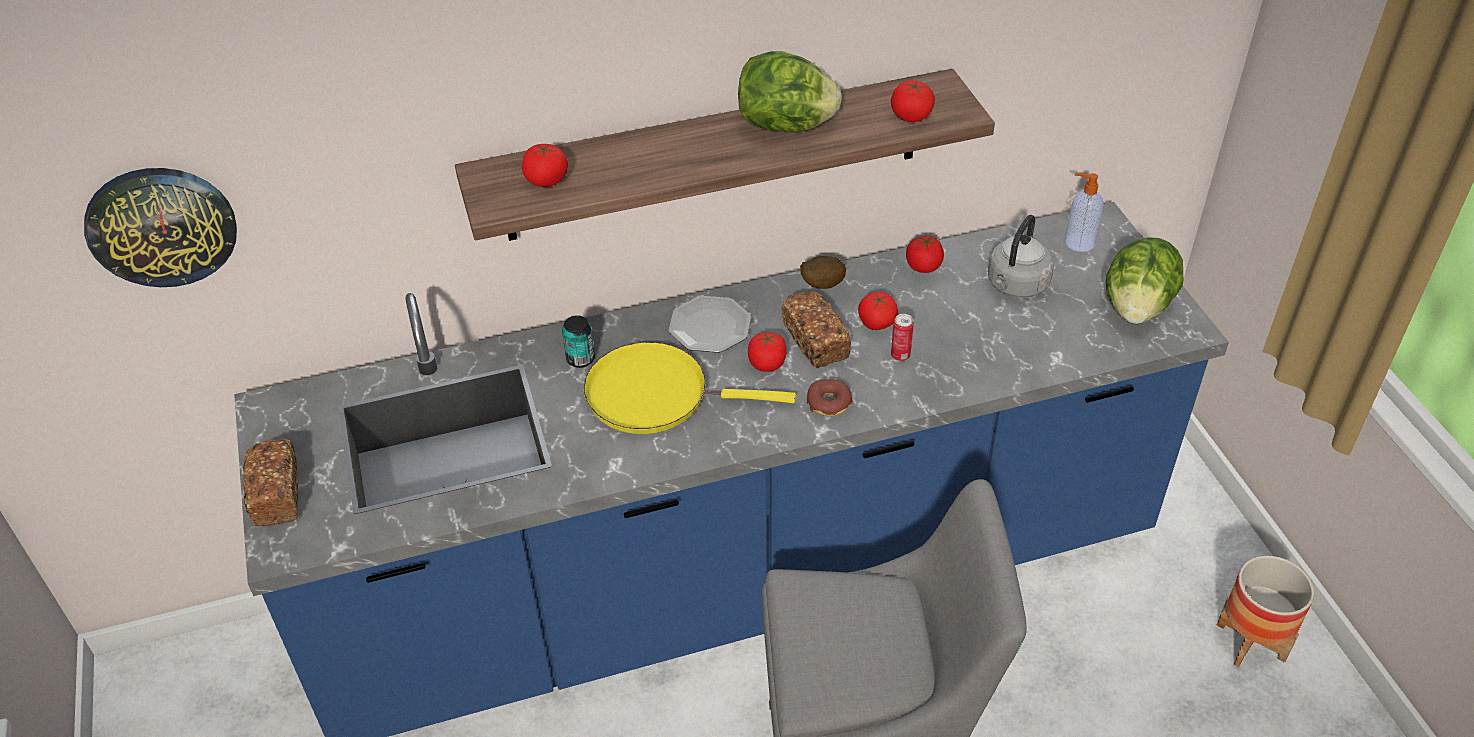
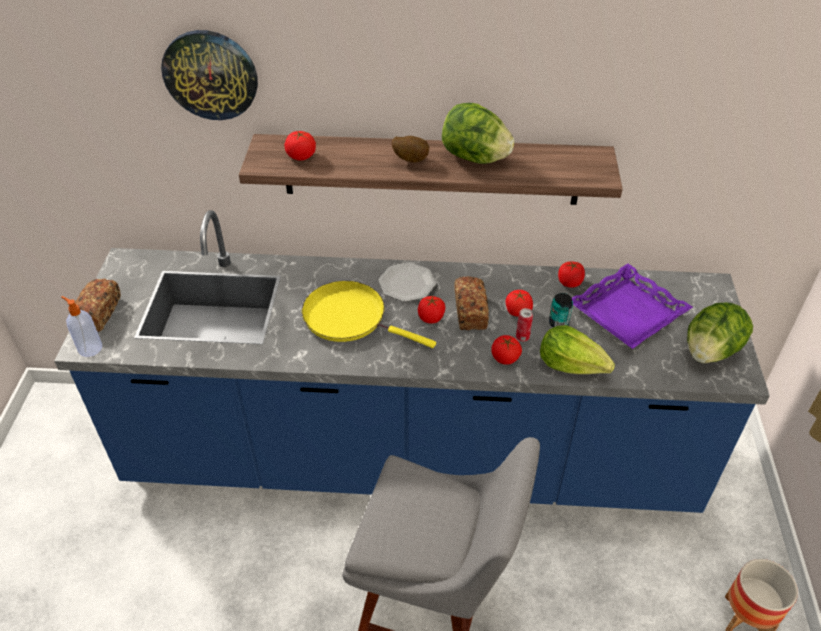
camera: 20 degrees right, 0 degrees up
(161, 226) = (71, 130): wall clock -> wall clock (210, 75)
(580, 359) = (316, 282): can -> can (558, 323)
(821, 285) = (494, 276): potato -> potato (410, 160)
(829, 403) = (458, 355): donut -> none
(911, 116) = (564, 171): tomato -> tomato (505, 358)
(979, 373) = (571, 364): none -> lettuce
(1016, 286) = (628, 313): grey kettle -> purple tray
(1078, 242) = (689, 295): soap dispenser -> soap dispenser (89, 348)

